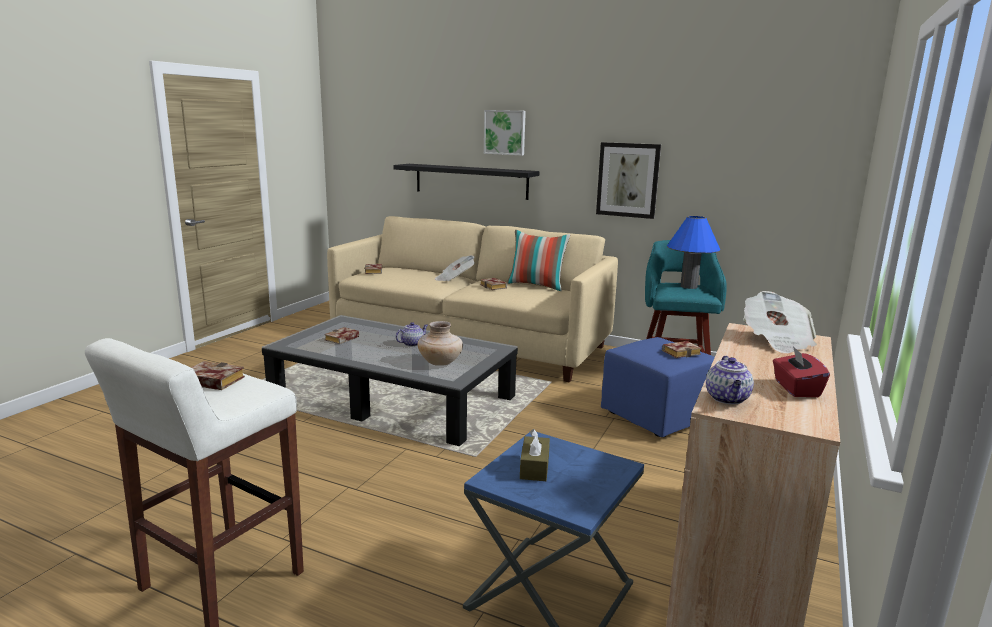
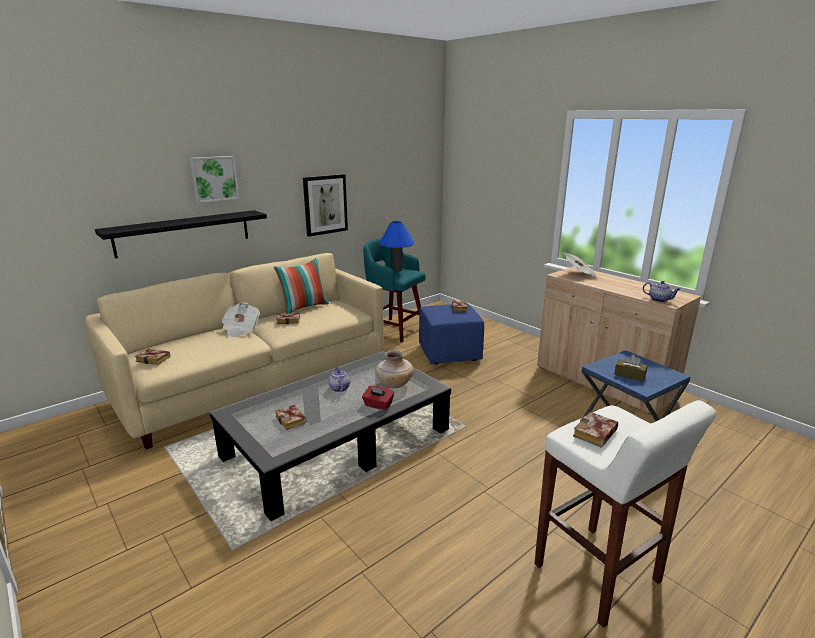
camera: 65 degrees left, 5 degrees up
(796, 389) = (645, 287): red tissue box -> red tissue box (378, 405)

